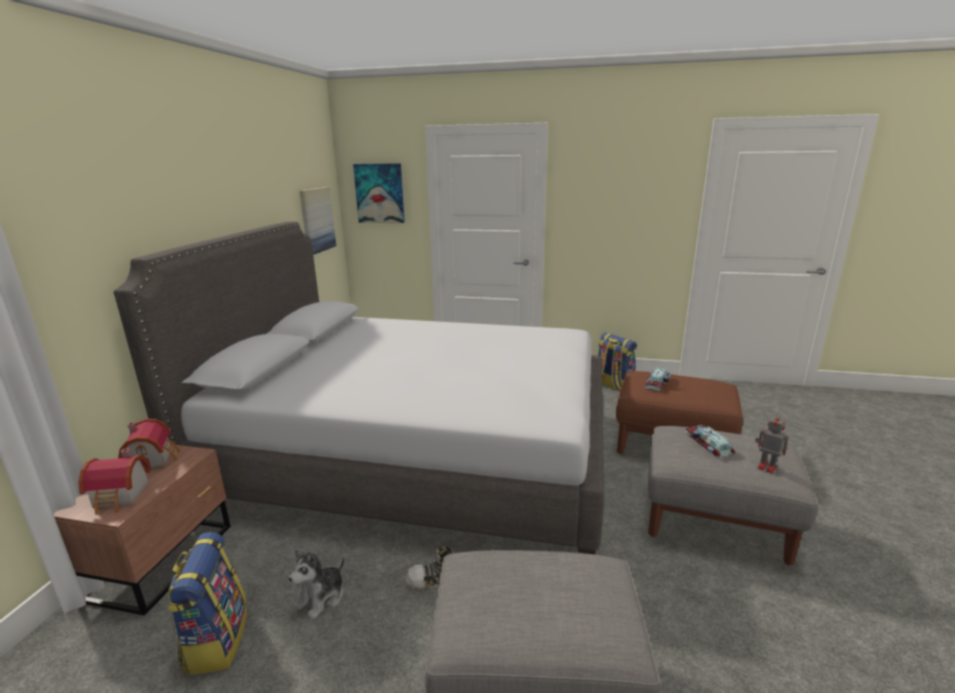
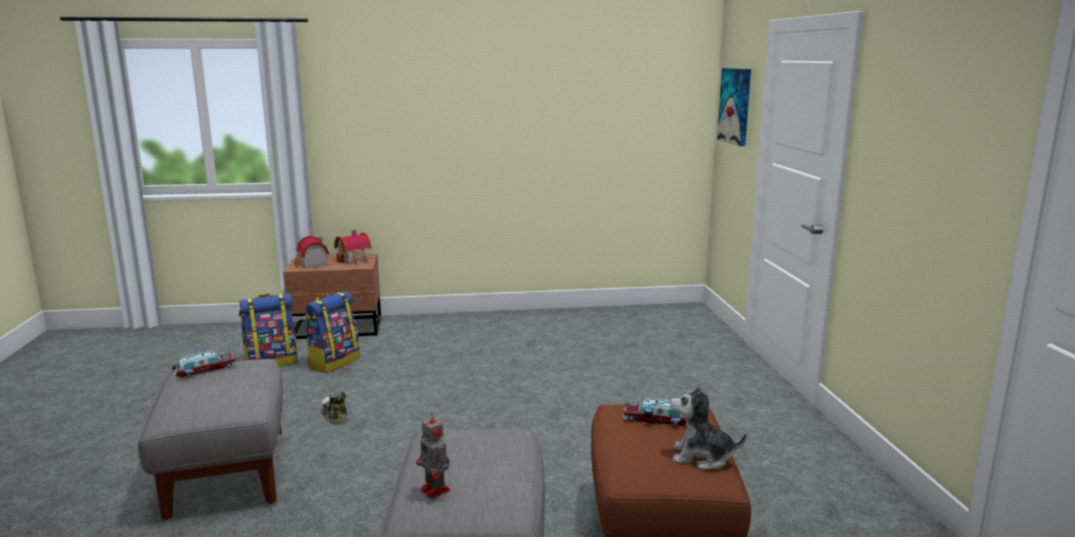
camera: 70 degrees right, 5 degrees down
(317, 220) = (655, 127): picture -> none
(322, 597) = (310, 381): plush toy -> plush toy (701, 457)
(416, 456) = (509, 374): grey bed -> none
(613, 385) = (823, 473): backpack -> backpack (333, 362)
(707, 445) = (477, 453): toy car -> toy car (203, 369)
(765, 466) = (436, 491): toy robot -> toy robot turned 120 degrees clockwise

